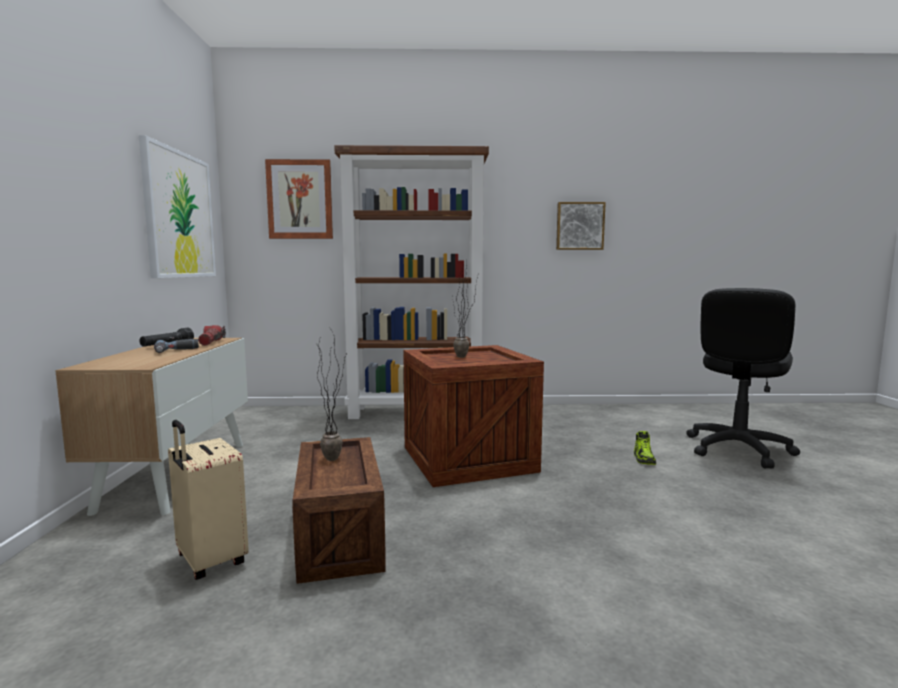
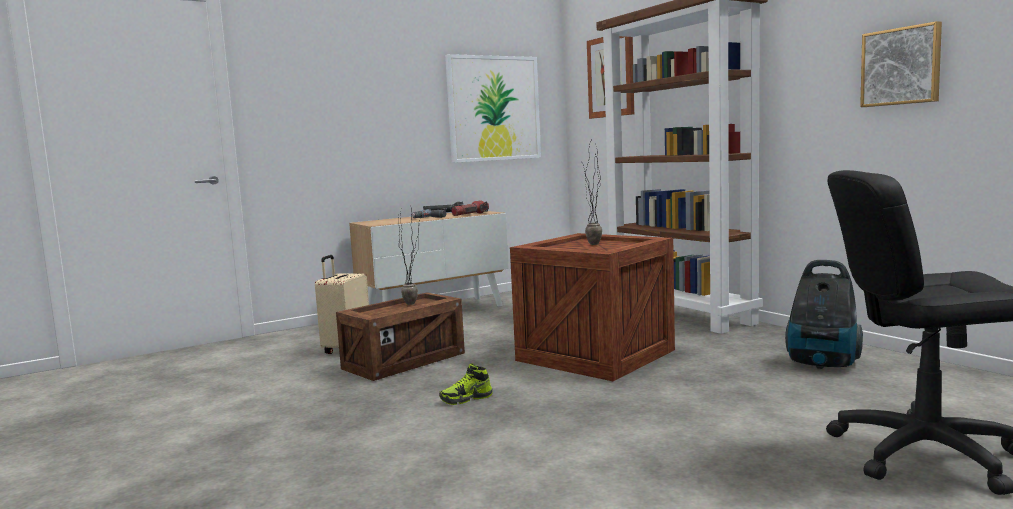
camera: 60 degrees right, 0 degrees up
(578, 420) = (822, 364): none -> vacuum cleaner
(644, 459) = (747, 411): shoe -> shoe (466, 399)

